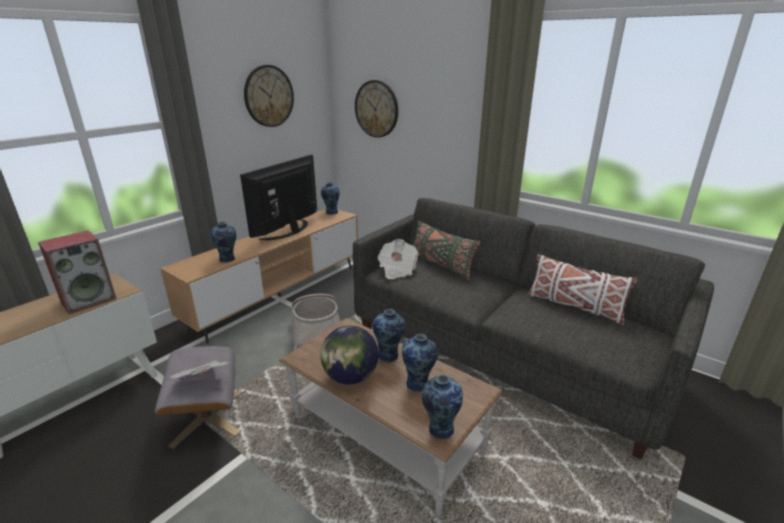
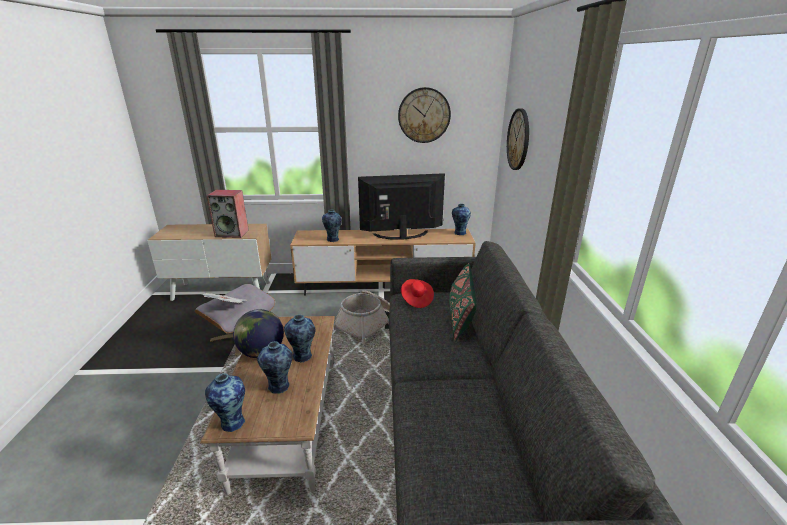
camera: 50 degrees right, 0 degrees up
(397, 269) = (416, 300): newspaper -> red hat
(574, 306) = (498, 430): white pillow -> none

